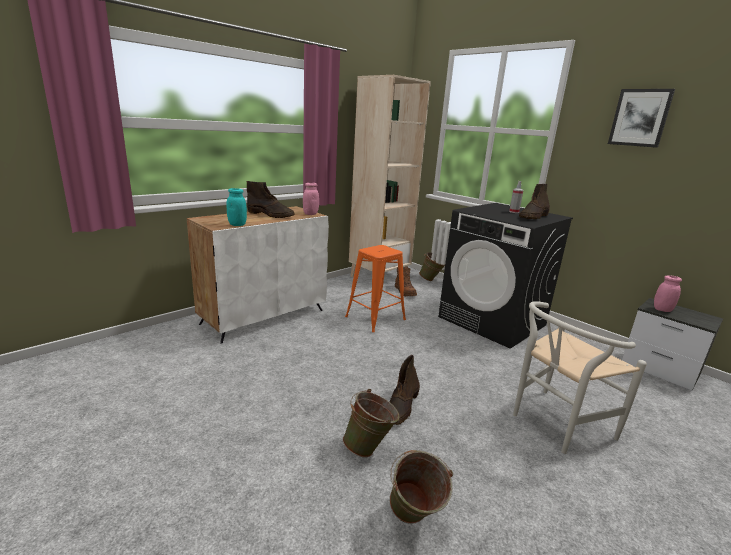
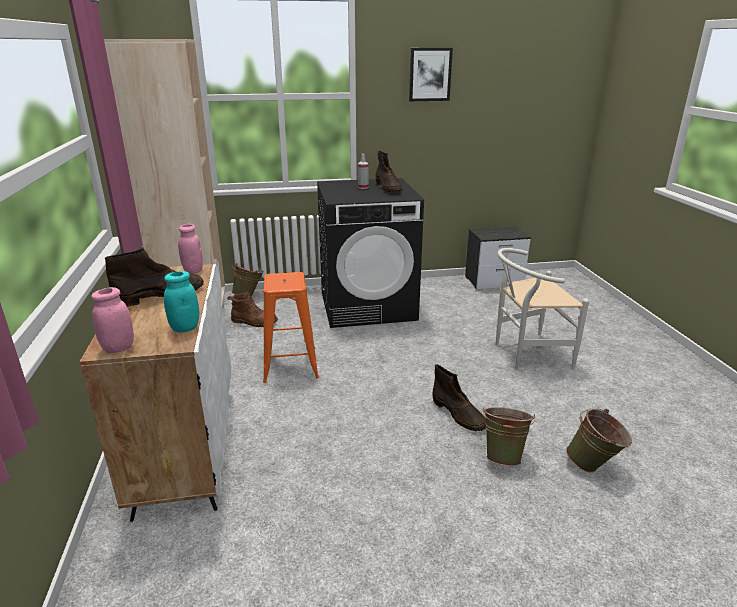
camera: 55 degrees left, 5 degrees up
(554, 424) = (526, 354): white chair -> white chair turned 75 degrees clockwise
(662, 310) = (490, 235): pink jar -> pink jar (118, 348)

